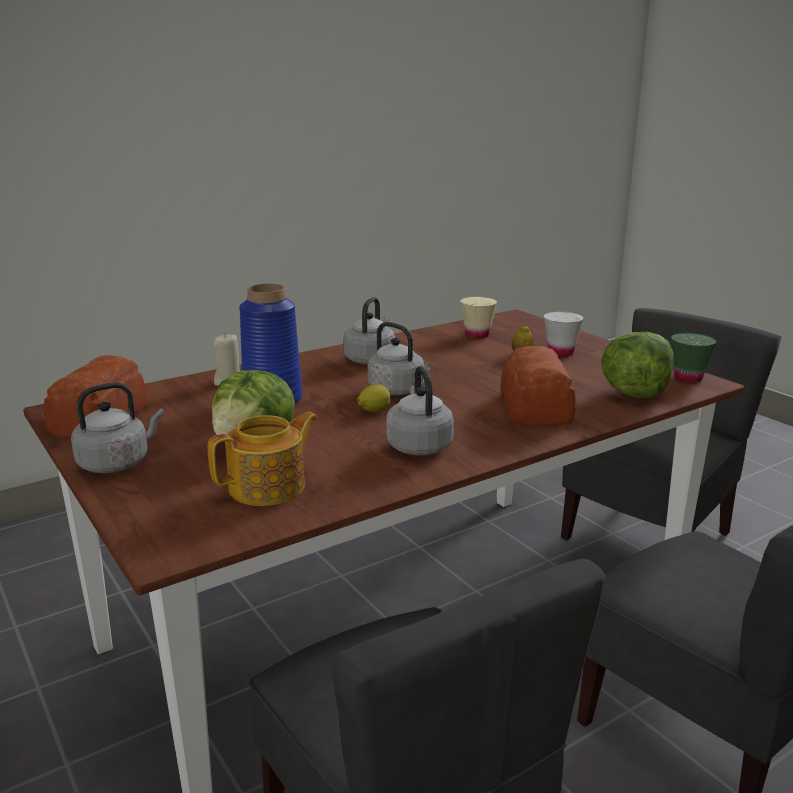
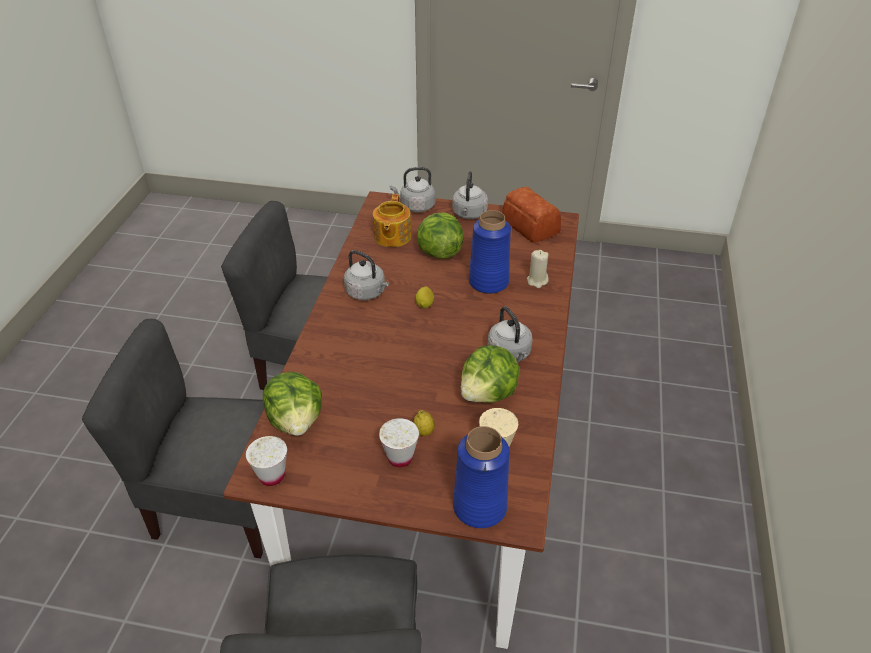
camera: 135 degrees right, 20 degrees up
(398, 391) = (439, 330): grey kettle -> grey kettle (415, 206)
(434, 351) = (488, 394): none -> lettuce
(532, 325) = (480, 506): none -> blue vase
(537, 407) = (343, 363): bread -> none
(688, 377) = (272, 476): green cup -> white cup

